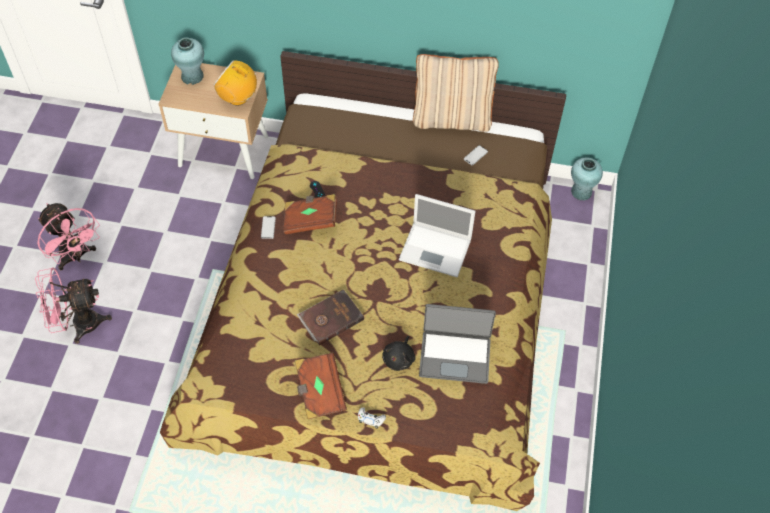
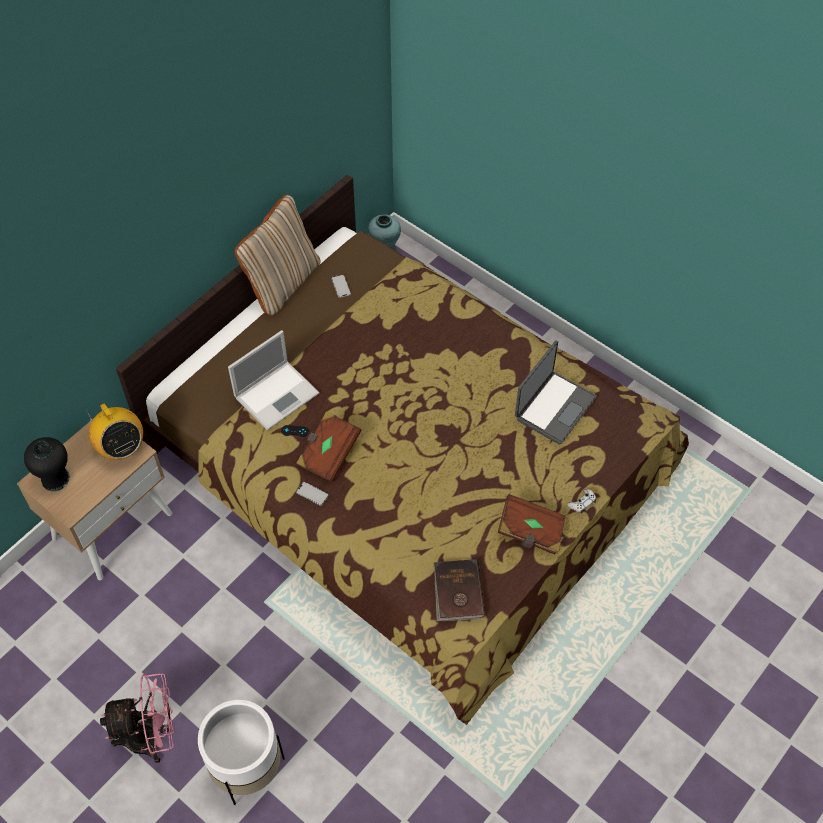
camera: 60 degrees left, 0 degrees up
(78, 324) = (247, 768): pink fan -> white planter
(192, 76) = (55, 478): turquoise vase -> black vase
(238, 98) = (121, 448): radio -> radio turned 90 degrees counterclockwise
(330, 318) = (455, 487): brown book -> brown book (457, 592)
(399, 358) = (532, 451): black plush toy -> none
(436, 250) = (431, 366): laptop -> laptop (278, 394)

